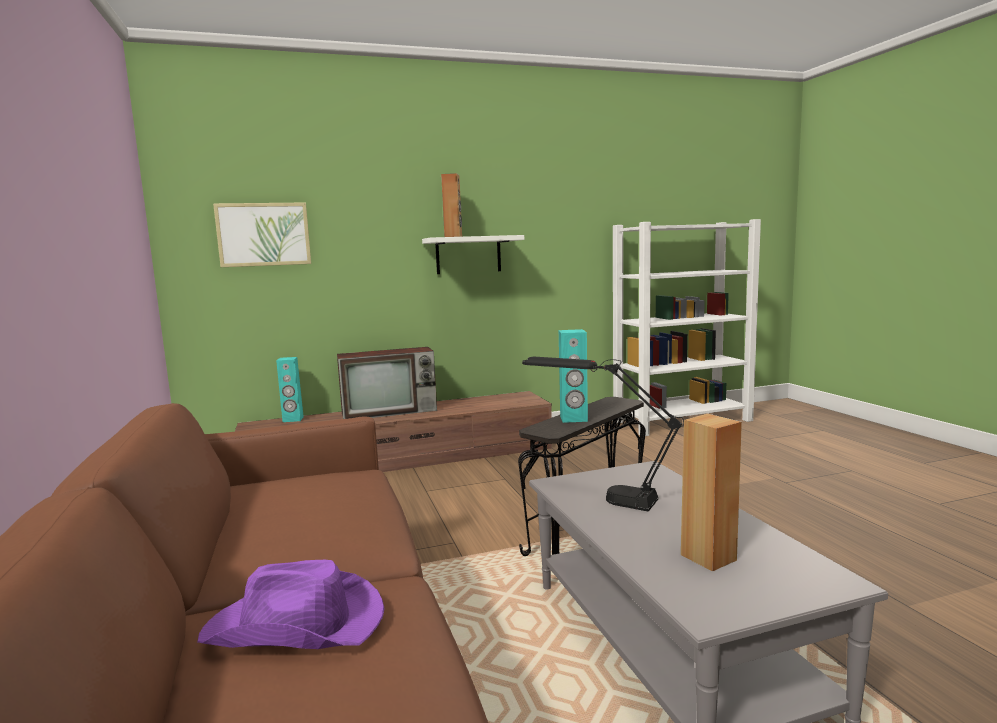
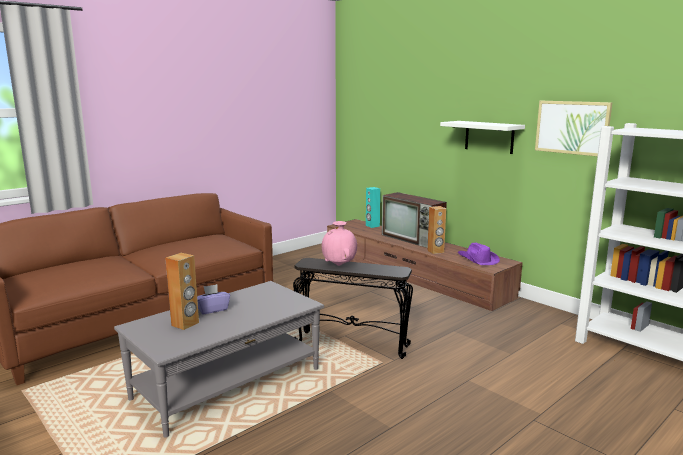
camera: 65 degrees right, 5 degrees up
(264, 234) = (377, 110): picture -> picture (572, 127)
(297, 625) = (101, 264): purple hat -> purple hat (477, 259)
(453, 237) = (468, 122): brown speaker -> brown speaker (435, 251)
(573, 419) = (339, 265): turquoise speaker -> pink vase
(599, 495) = (255, 296): black table lamp -> none
(644, 530) = (212, 309): none -> purple tissue box

